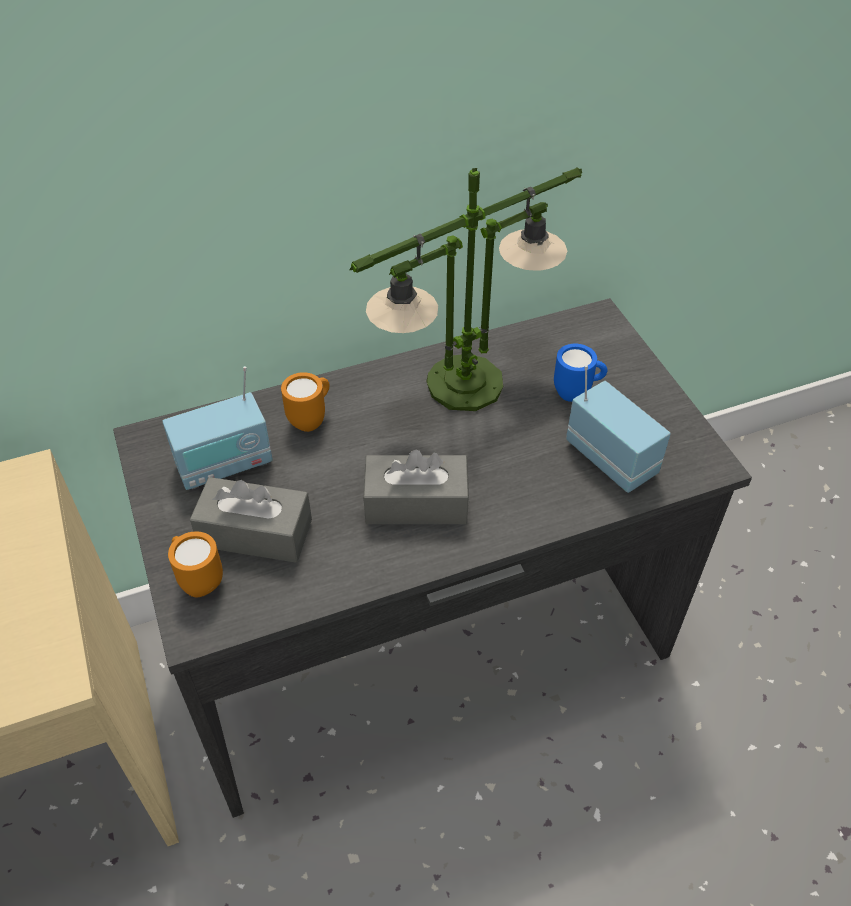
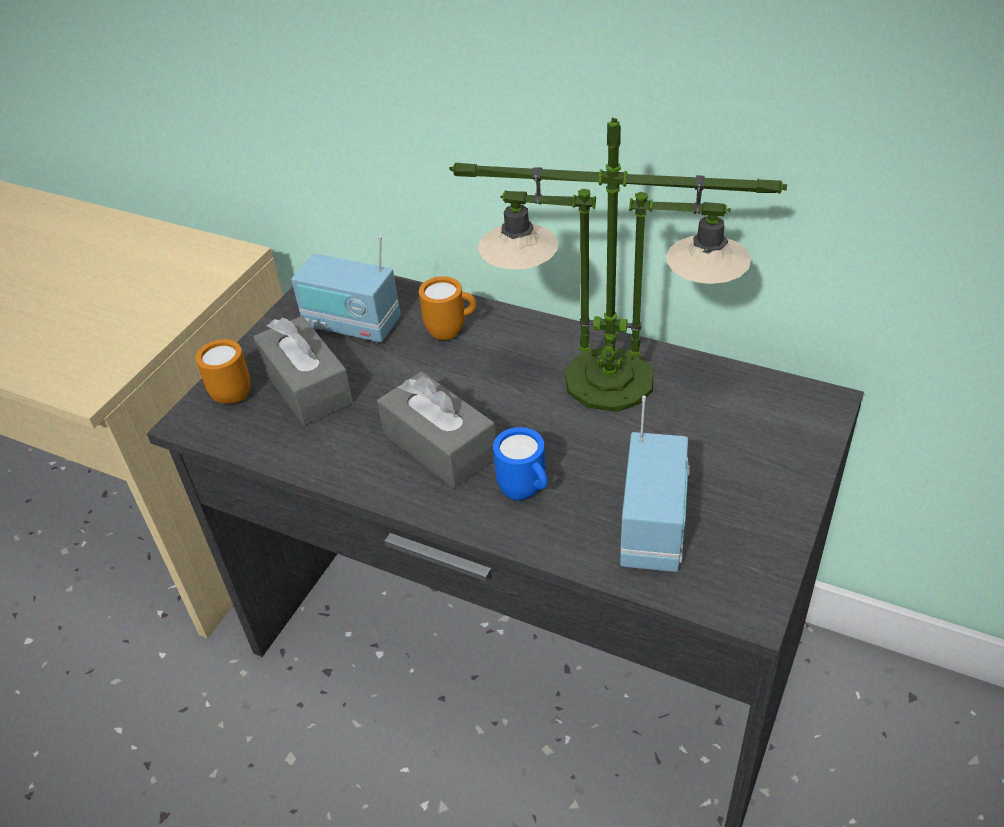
camera: 50 degrees right, 5 degrees down
(577, 393) = (702, 453): blue mug -> blue mug (526, 493)

